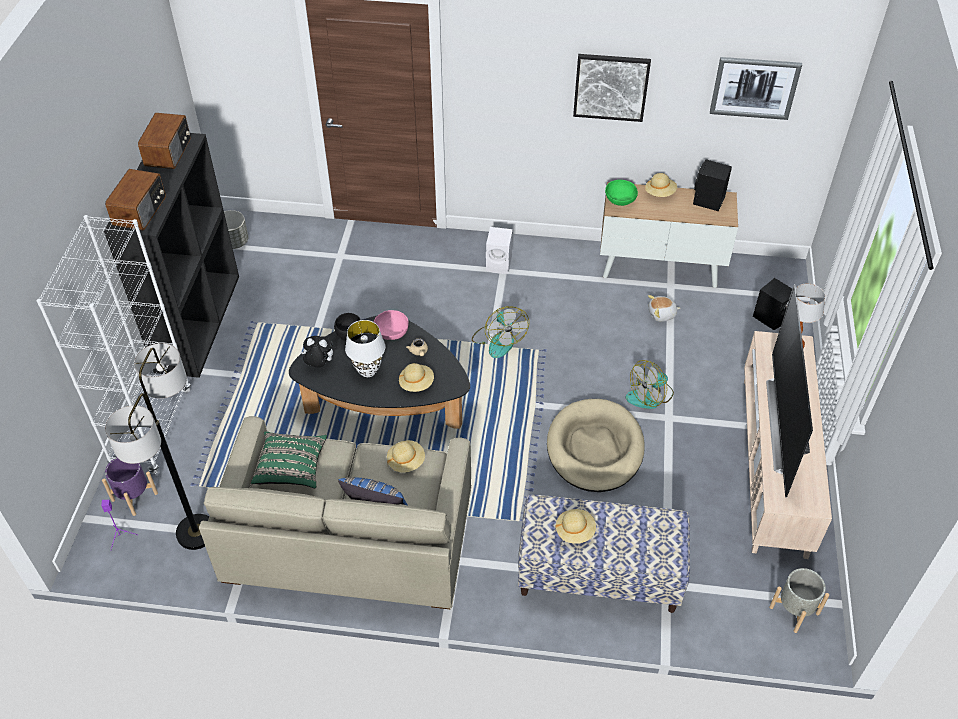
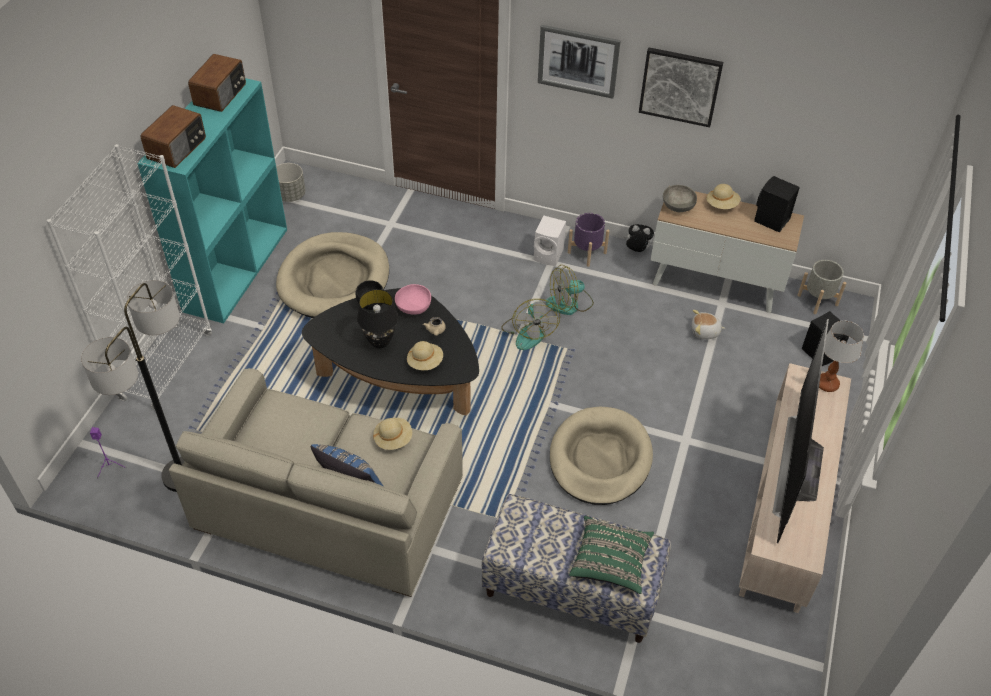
camera: 10 degrees right, 0 degrees up
(134, 496) = (132, 430): purple planter -> purple planter (586, 252)
(197, 322) = (236, 268): black bookcase -> turquoise bookcase
(291, 467) = (278, 425): green pillow -> green pillow (610, 561)
(298, 318) = (334, 280): none -> beige dog bed
(319, 364) = (333, 328): plush toy -> plush toy (636, 250)
(367, 371) = (379, 342): white table lamp -> black table lamp
(575, 531) = (546, 539): beige hat -> none
(619, 200) = (677, 206): green bowl -> grey bowl
(650, 396) = (671, 414): fan -> fan (569, 303)
(754, 87) = (831, 106): picture -> picture (578, 61)
(794, 610) = (770, 664): grey planter -> grey planter (817, 300)

